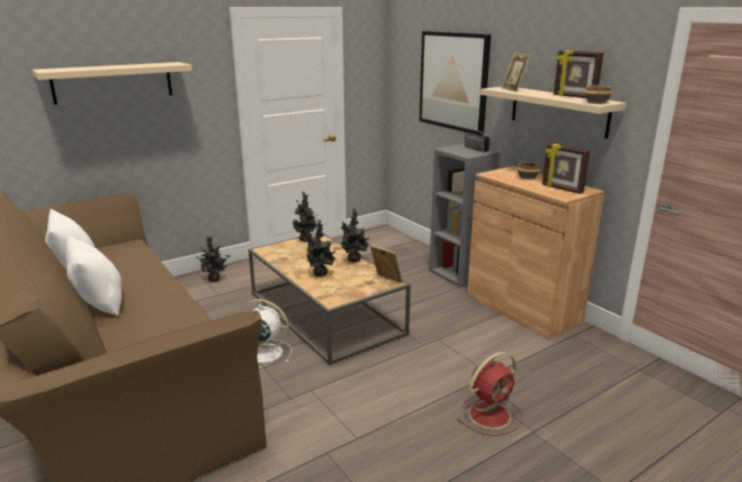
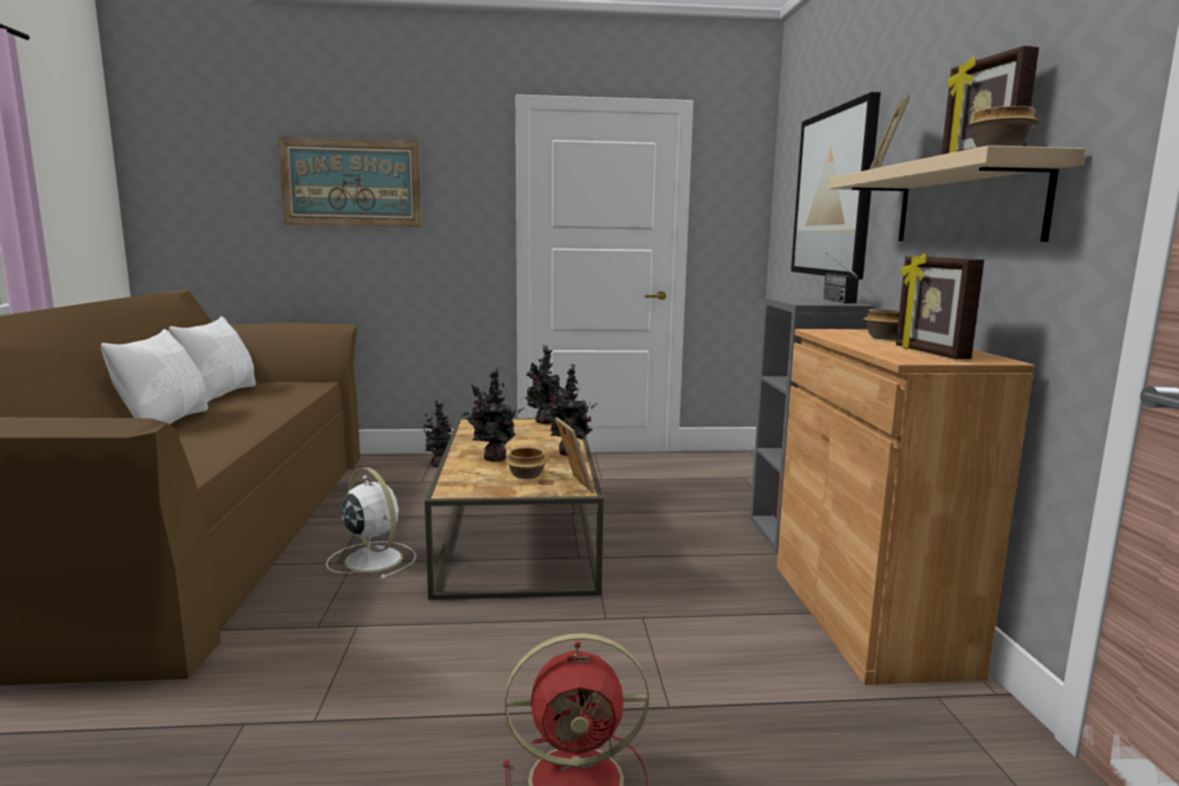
camera: 30 degrees right, 10 degrees down
(113, 82) = (351, 183): beige shelf -> picture
(354, 280) = (527, 475): none -> bowl

